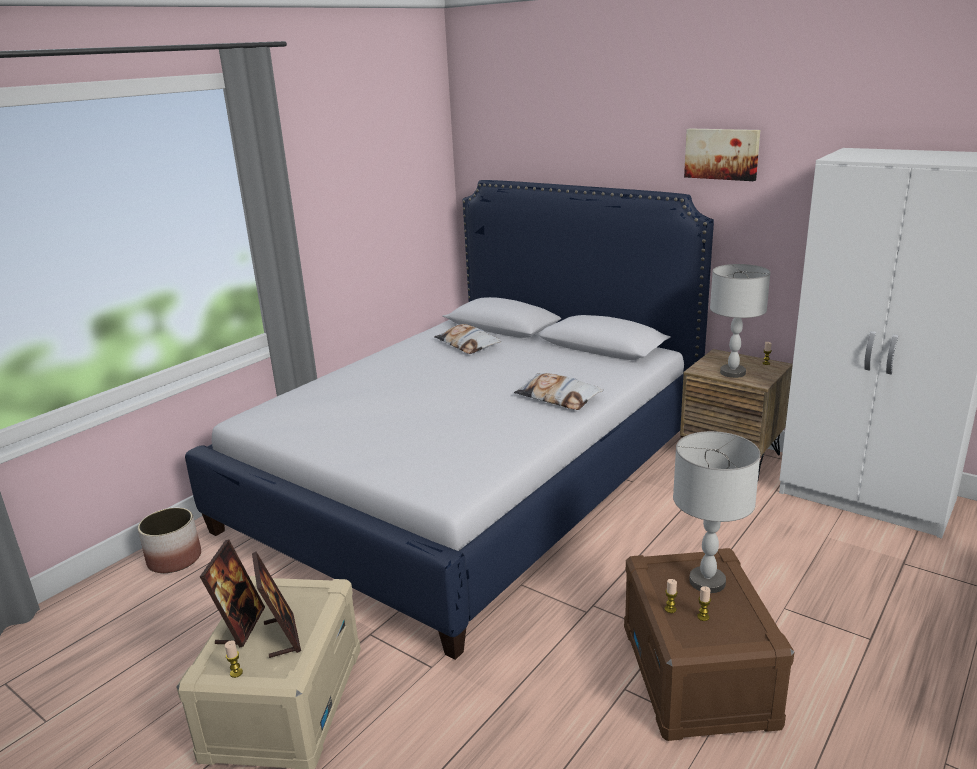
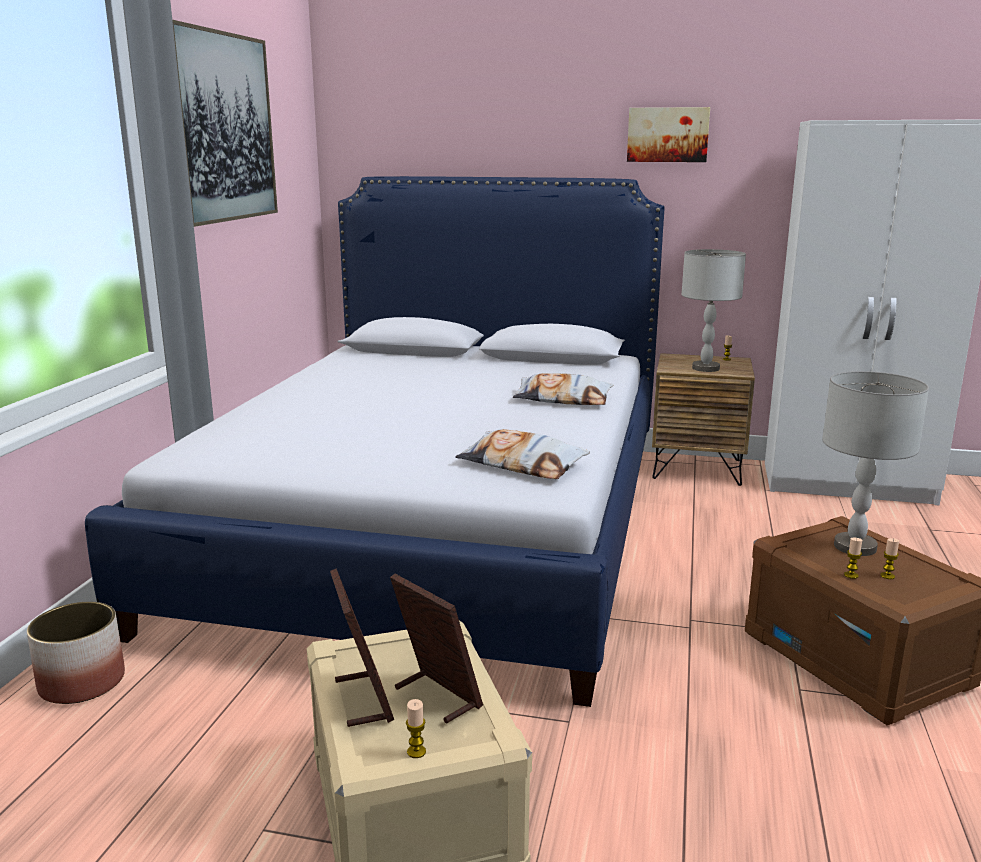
camera: 25 degrees left, 5 degrees down
(341, 160) = (222, 128): none -> picture
(467, 344) = (393, 366): pillow -> pillow (522, 464)

